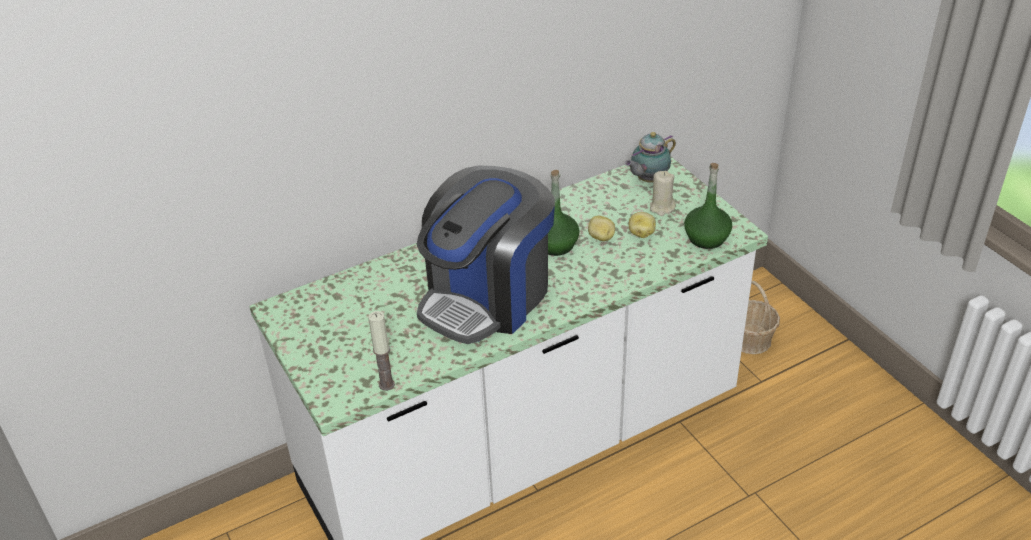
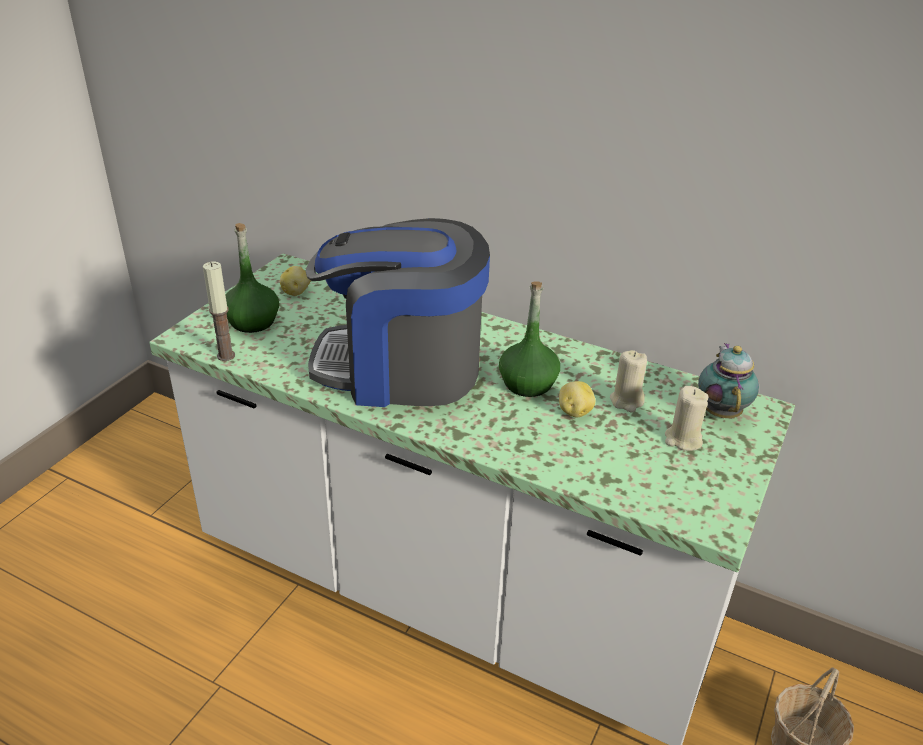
camera: 55 degrees right, 5 degrees down
(608, 211) = (627, 401): none -> beige candle
(641, 233) = (616, 440): potato -> potato (296, 292)
(648, 180) = (721, 411): teapot -> teapot turned 75 degrees clockwise
(706, 238) = (668, 498): green bottle -> green bottle (253, 321)

